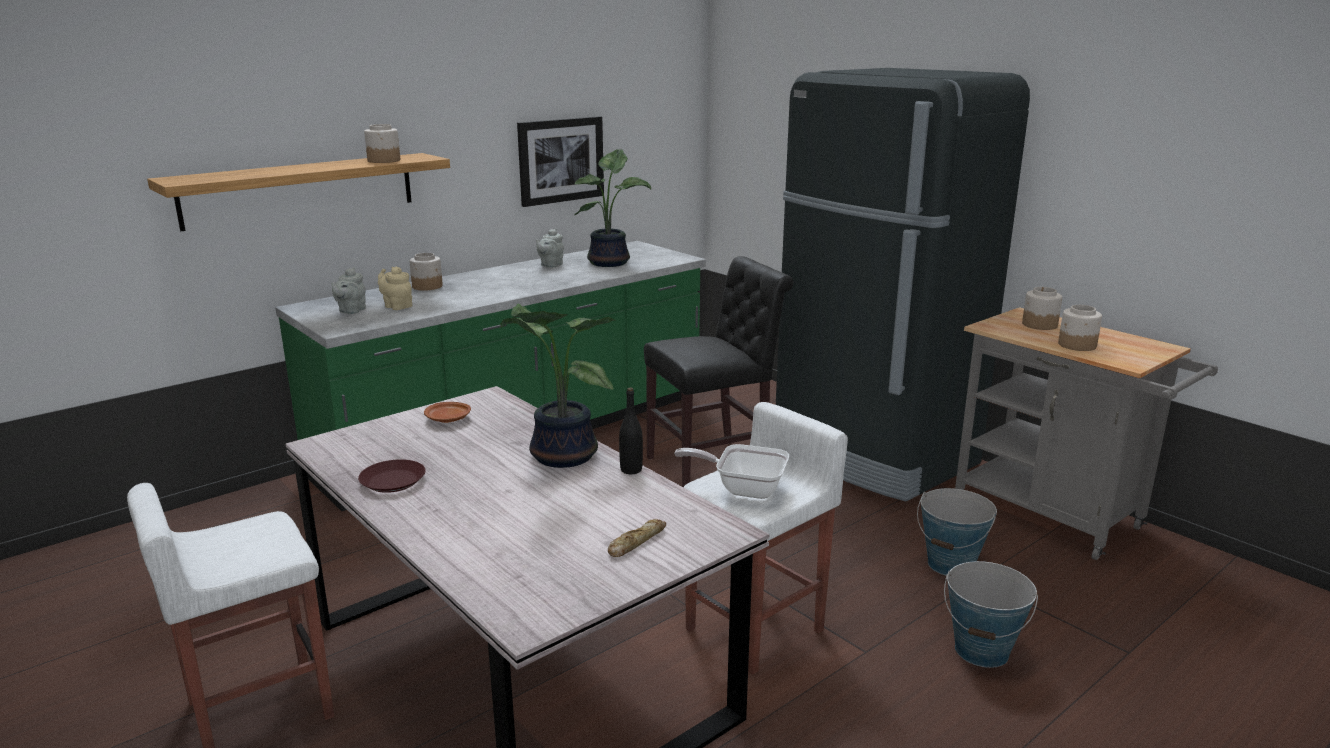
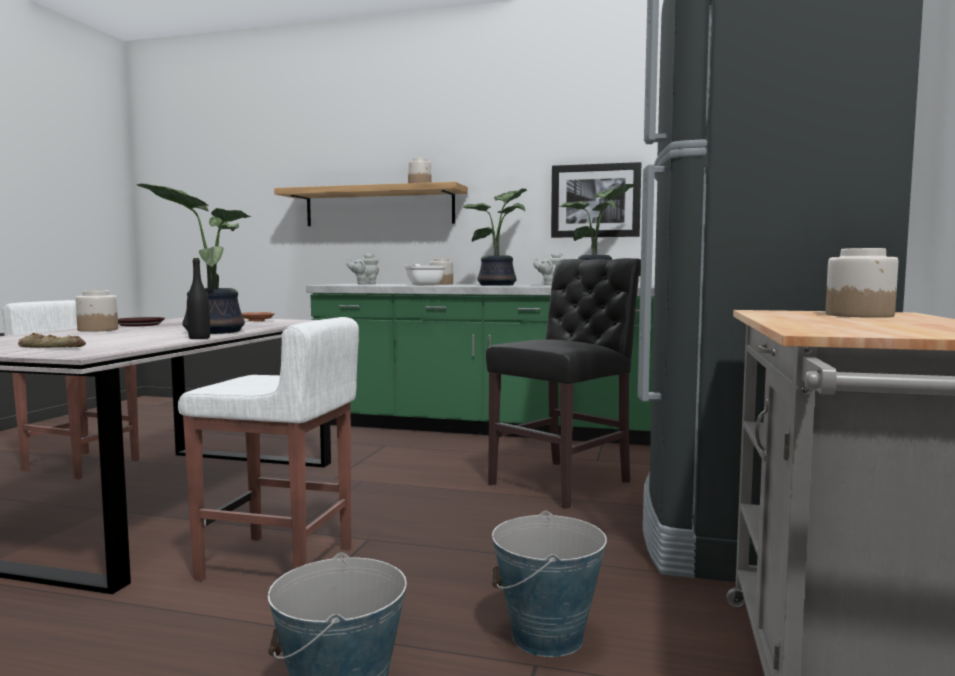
camera: 55 degrees right, 15 degrees down
(397, 306) = (389, 284): beige teapot -> none
(520, 279) = (499, 285): none -> potted plant
(714, 465) = (565, 482): black chair -> black chair turned 75 degrees counterclockwise
(743, 488) = (254, 381): frying pan -> frying pan (424, 285)
(1077, 345) = (819, 322): jar -> jar (97, 330)

